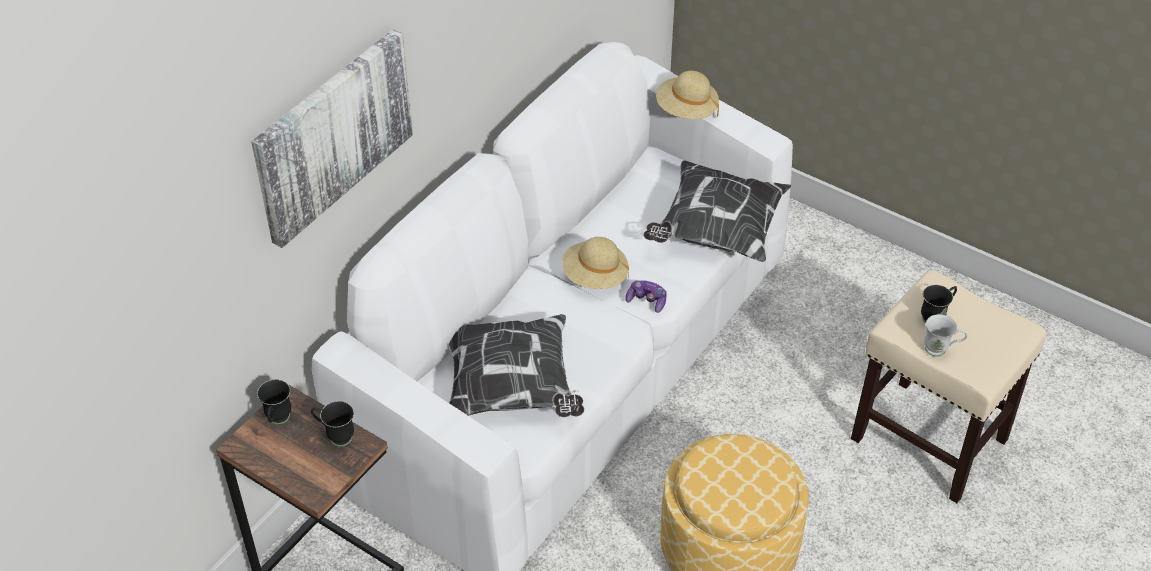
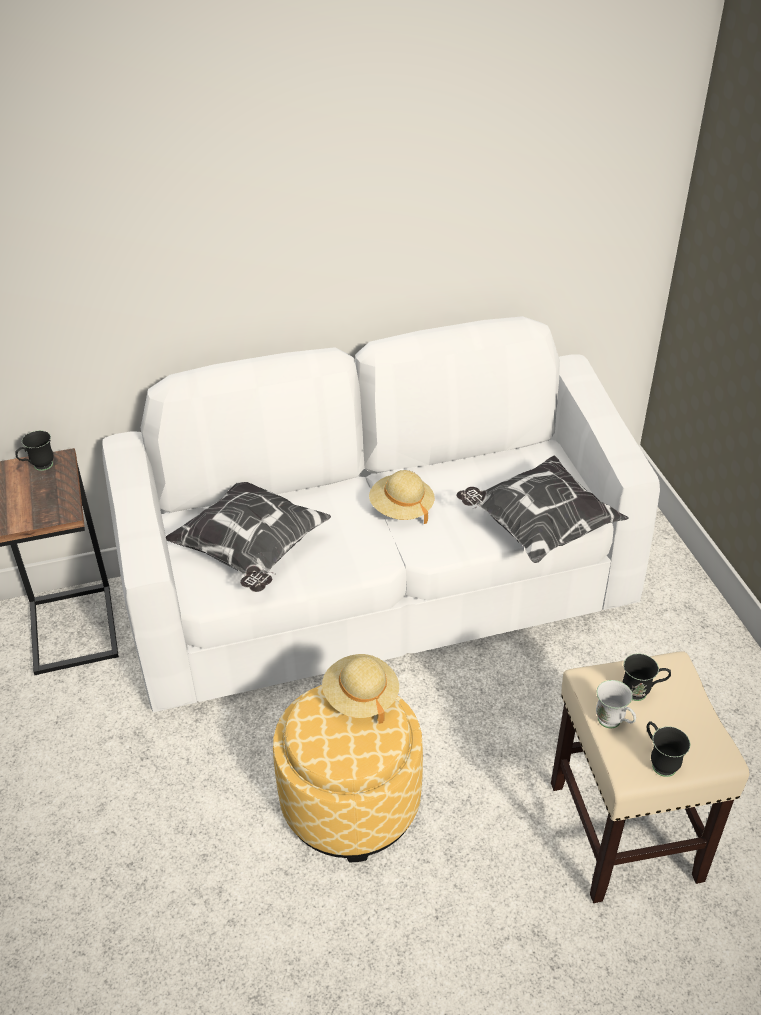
camera: 40 degrees right, 5 degrees down
(332, 135) = (148, 244): picture -> none
(335, 436) = (57, 497): black mug -> black mug (659, 762)
(647, 301) = (420, 547): game controller -> none
(686, 110) = (582, 413): beige hat -> beige hat (360, 697)

